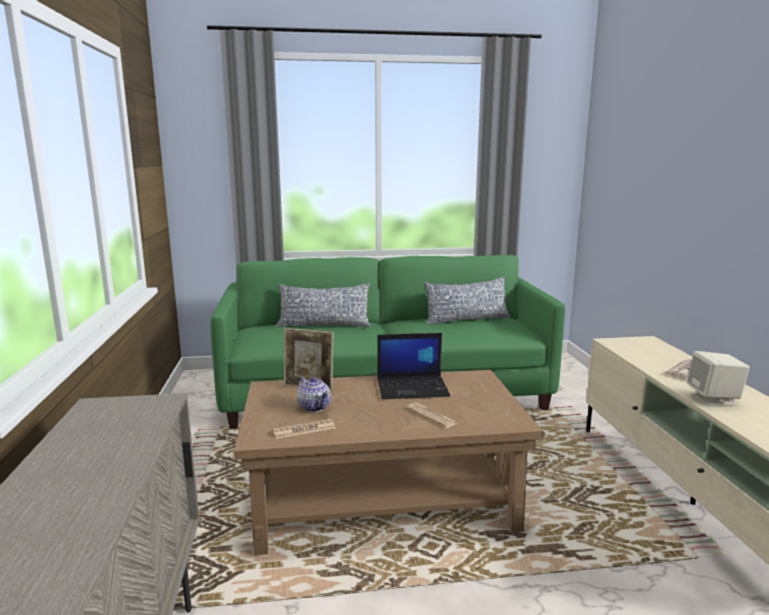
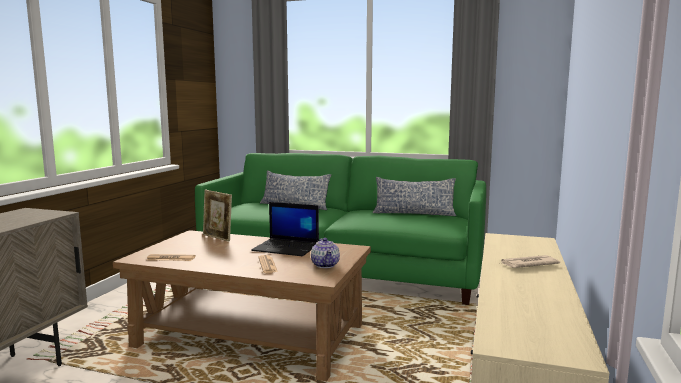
camera: 25 degrees right, 5 degrees down
(314, 407) = (200, 248): teapot -> teapot (325, 265)
(713, 399) = (507, 285): beige speaker -> none

